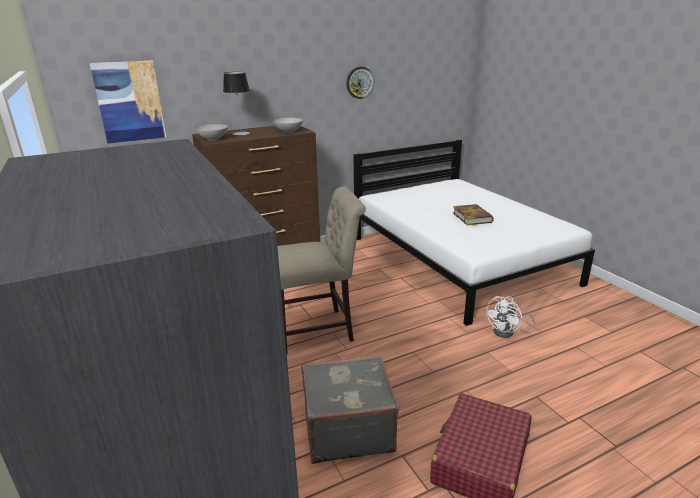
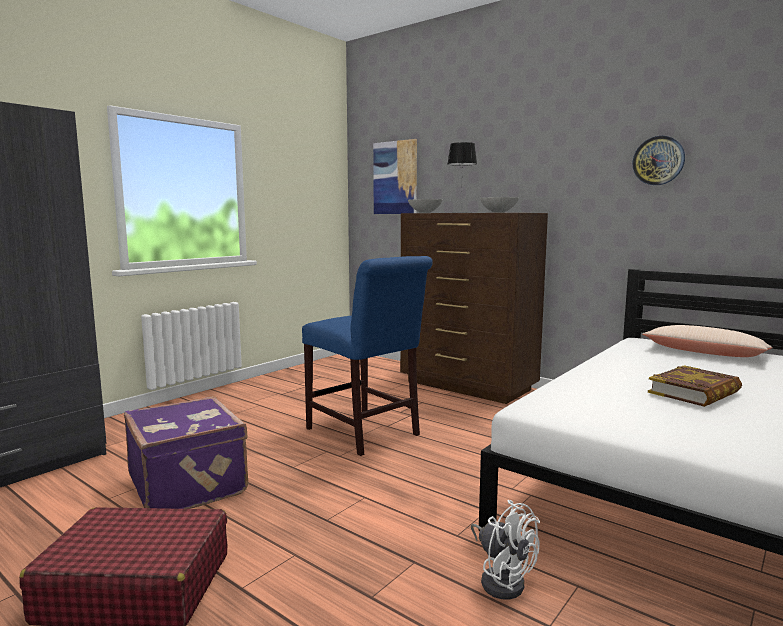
camera: 65 degrees right, 15 degrees down
(318, 330) = (366, 433): beige chair -> blue chair
(347, 429) = (189, 484): grey suitcase -> purple suitcase
(412, 194) = (704, 353): none -> beige pillow
(508, 332) = (501, 579): white fan -> white fan turned 150 degrees counterclockwise

